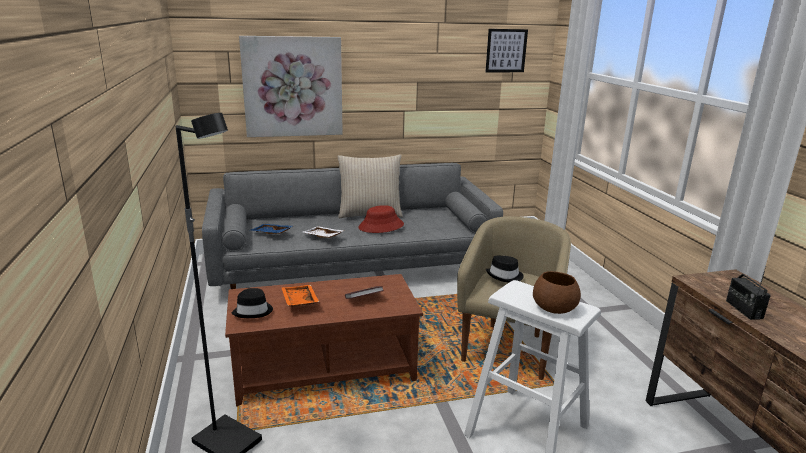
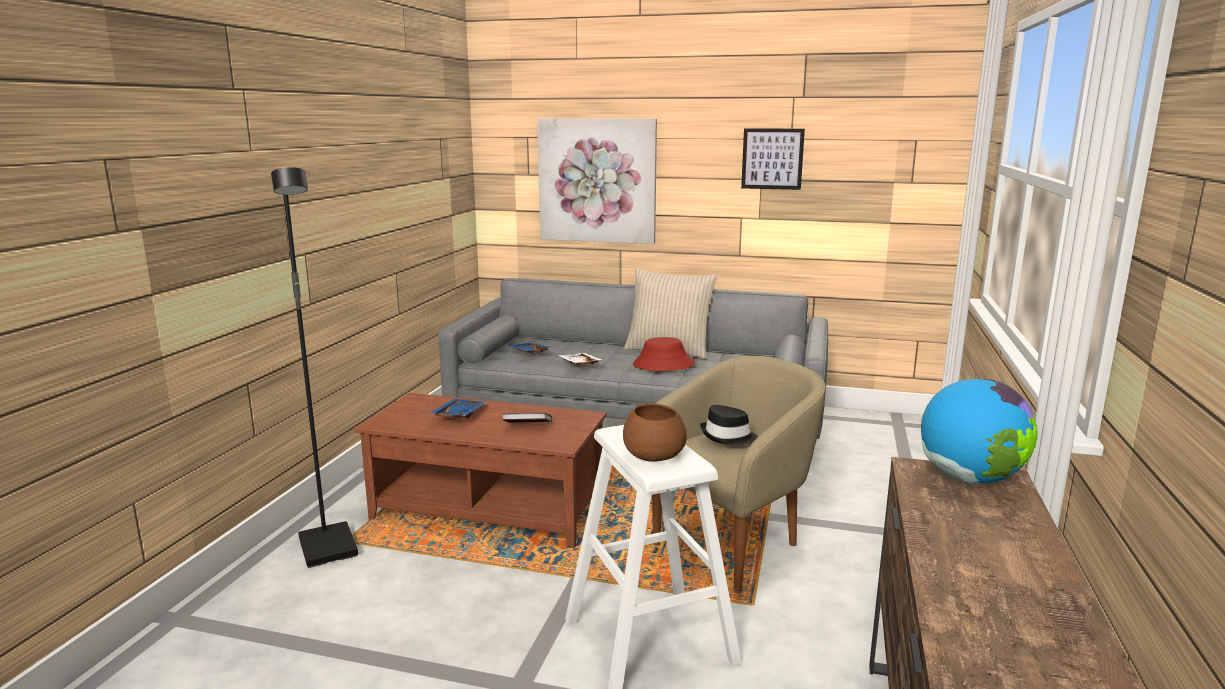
camera: 30 degrees right, 5 degrees down
(253, 311) = (404, 415): black hat -> none
(298, 301) = (458, 415): orange tray -> blue tray
(506, 50) = (900, 136): picture -> picture (772, 159)
(725, 282) = (970, 479): none -> globe
(743, 309) = (931, 514): radio -> none

